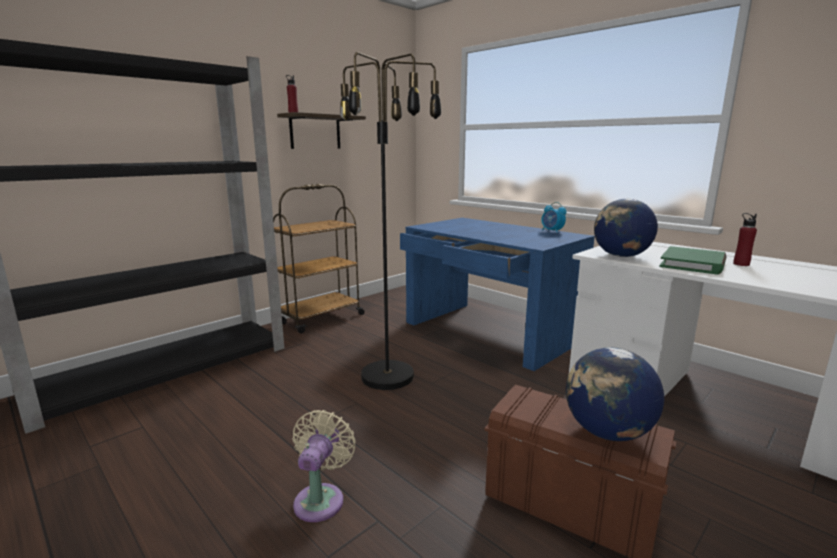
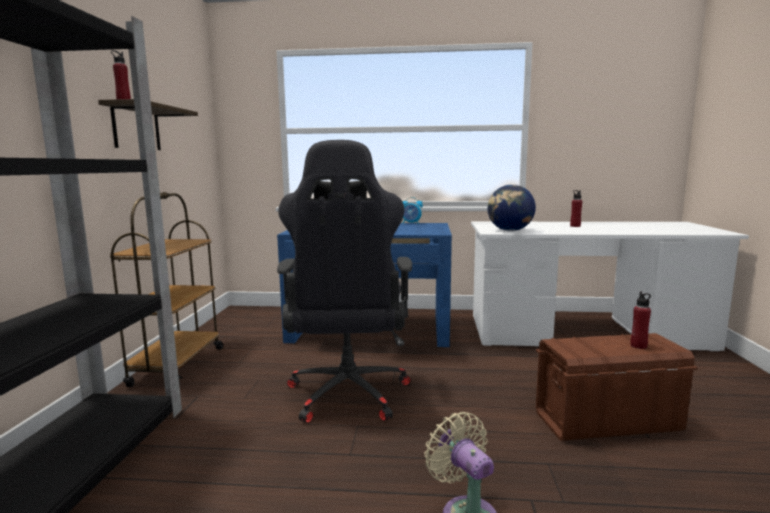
camera: 40 degrees left, 5 degrees down
(388, 377) = (348, 393): floor lamp -> black office chair
(607, 432) = (638, 346): globe -> red bottle
(693, 264) = (557, 229): green book -> none

